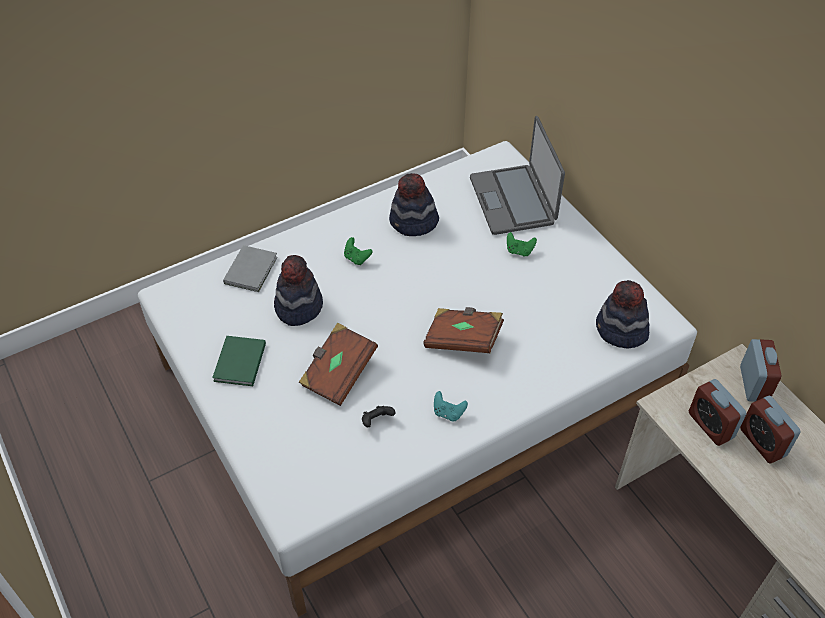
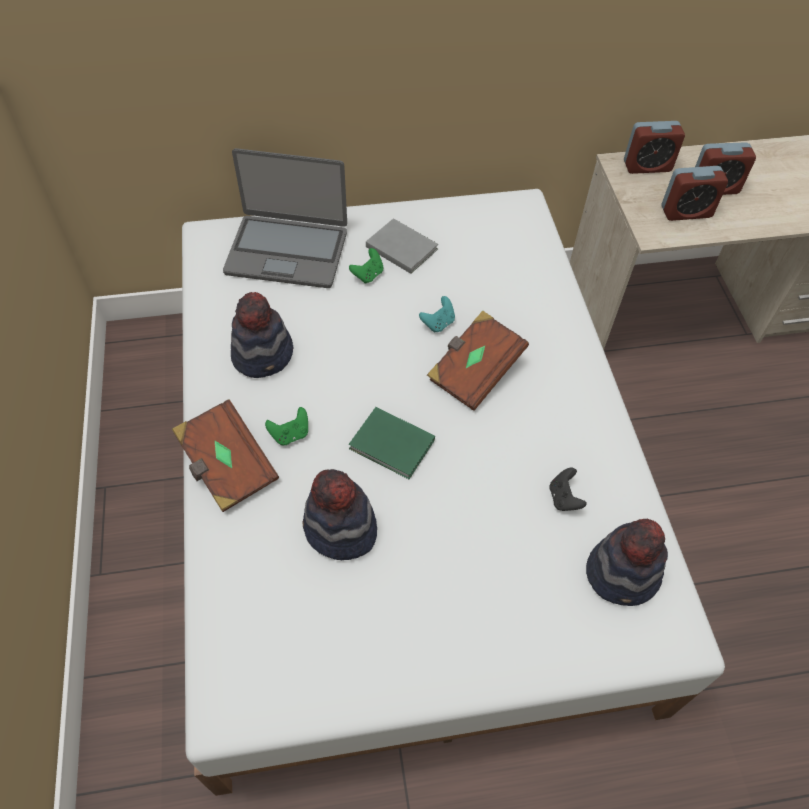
camera: 70 degrees left, 5 degrees up
(238, 363) = (408, 637): green book -> green book (393, 446)
(252, 269) = (239, 568): grey book -> grey book (401, 246)
(338, 373) = (474, 516): brown book -> brown book (227, 467)
(448, 413) = (575, 422): turquoise game controller -> turquoise game controller (438, 323)
(621, 331) = (519, 239): hat -> hat (623, 573)
(753, 384) = (647, 166): alarm clock -> alarm clock turned 150 degrees clockwise

